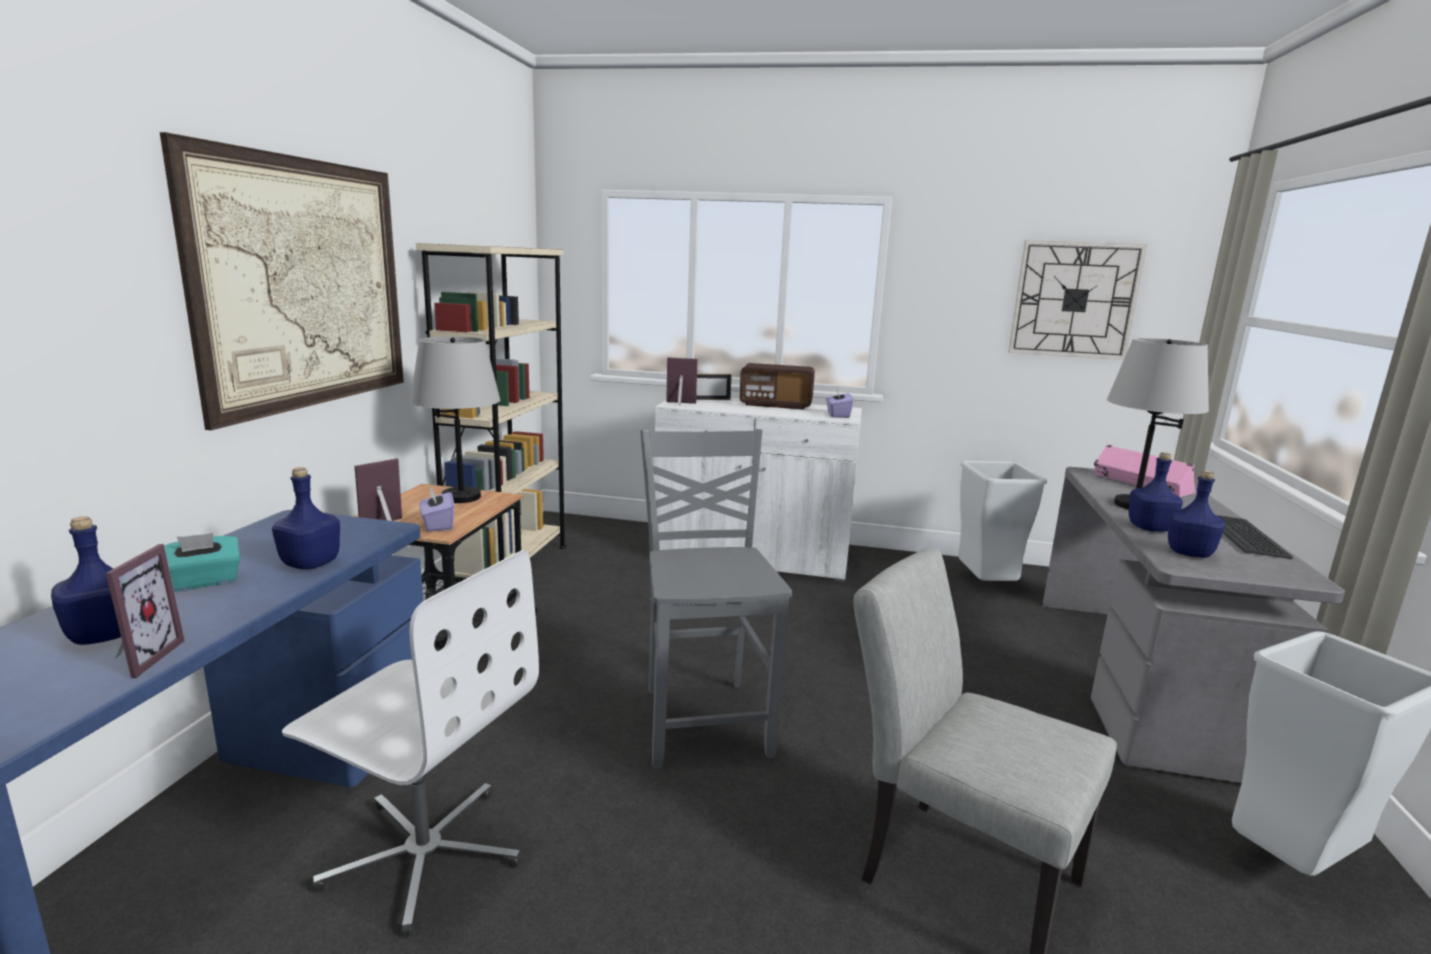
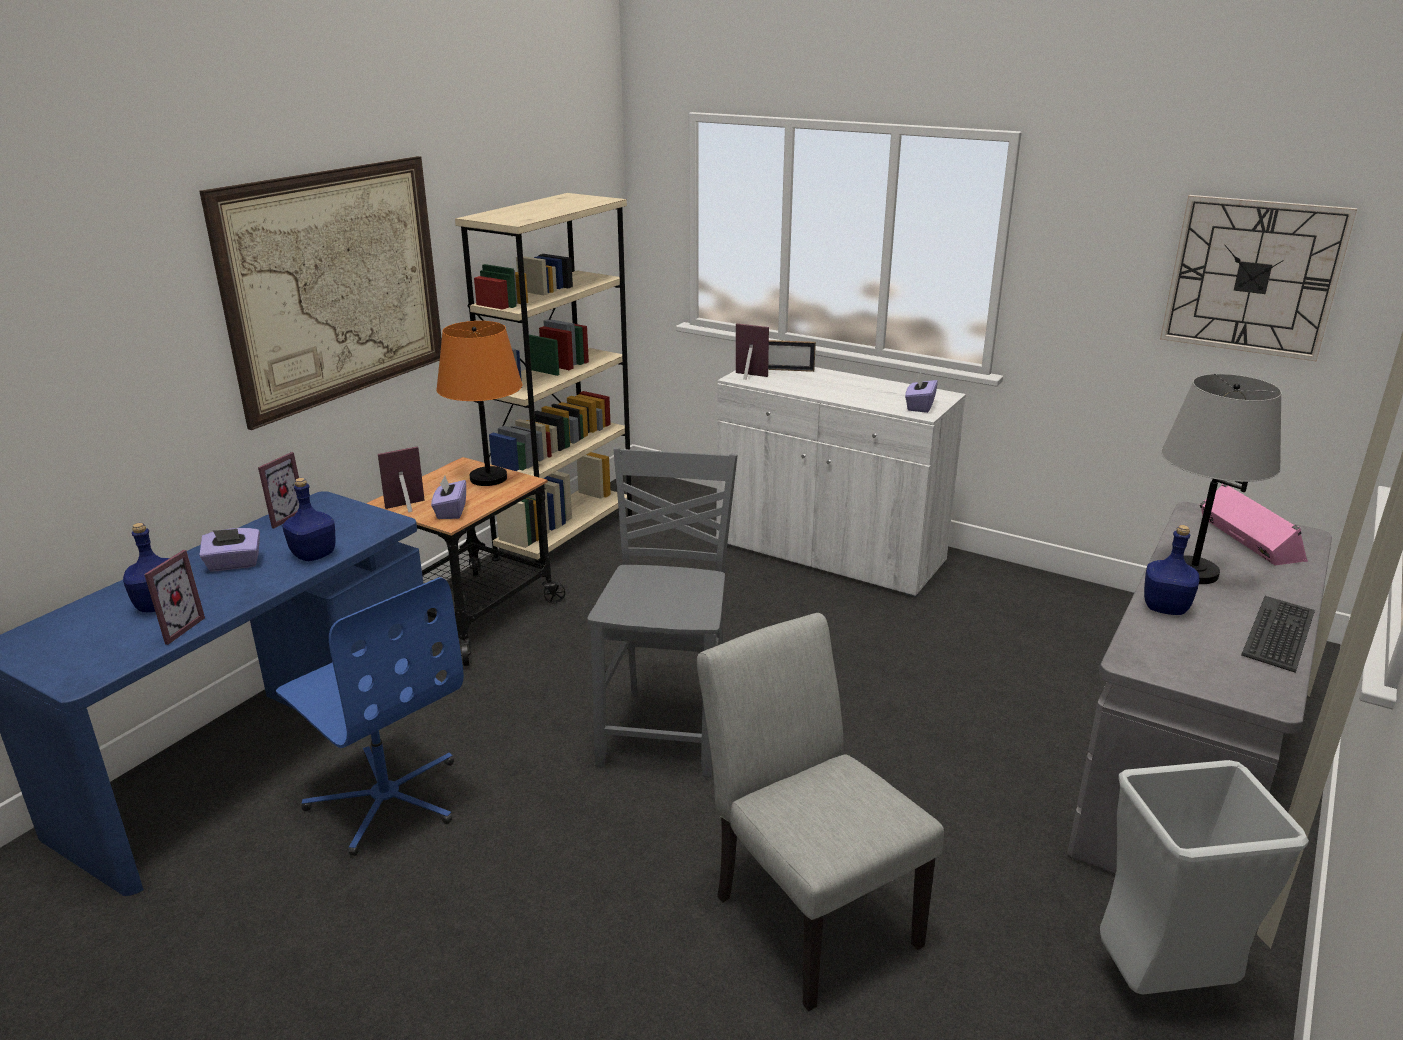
camera: 20 degrees right, 10 degrees up
(203, 582) = (234, 564): turquoise tissue box -> purple tissue box
(247, 534) = (281, 517): none -> picture frame
(424, 853) = (387, 799): white office chair -> blue office chair
(462, 497) = (489, 478): grey table lamp -> orange table lamp
(776, 405) = (861, 383): radio -> none
(985, 587) = (1088, 627): grey trash can -> none
(1190, 553) = (1169, 648): blue bottle -> none

